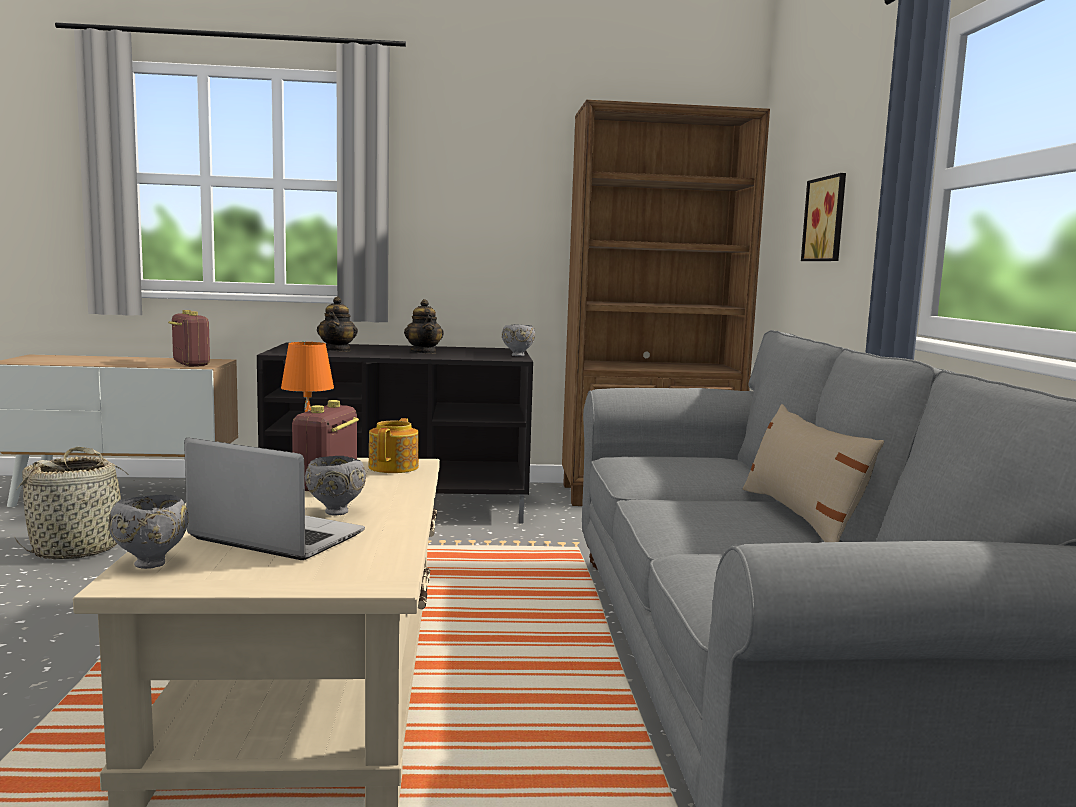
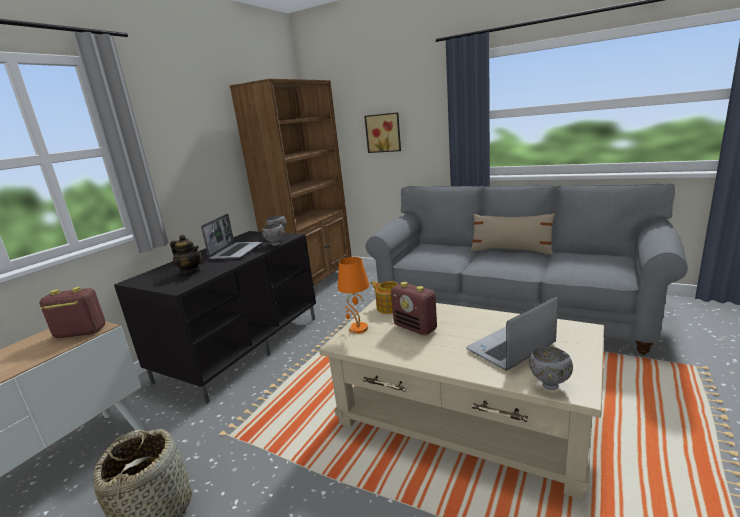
camera: 55 degrees left, 10 degrees up
(334, 512) = (471, 330): grey bowl -> grey bowl (275, 244)
(424, 352) = (236, 251): teapot -> laptop

